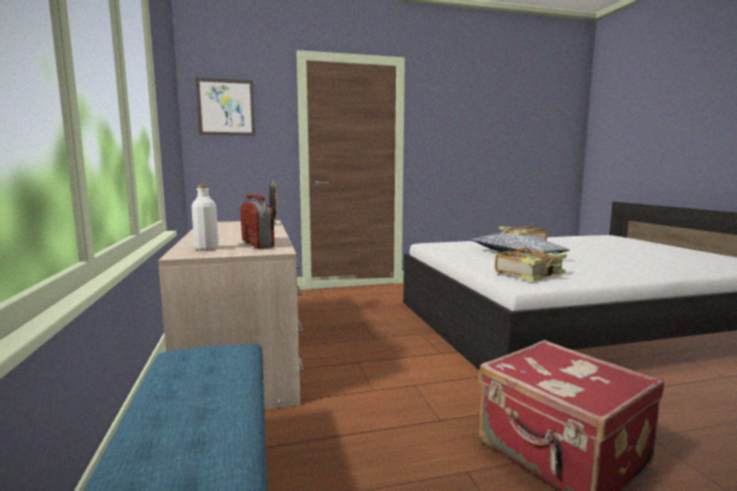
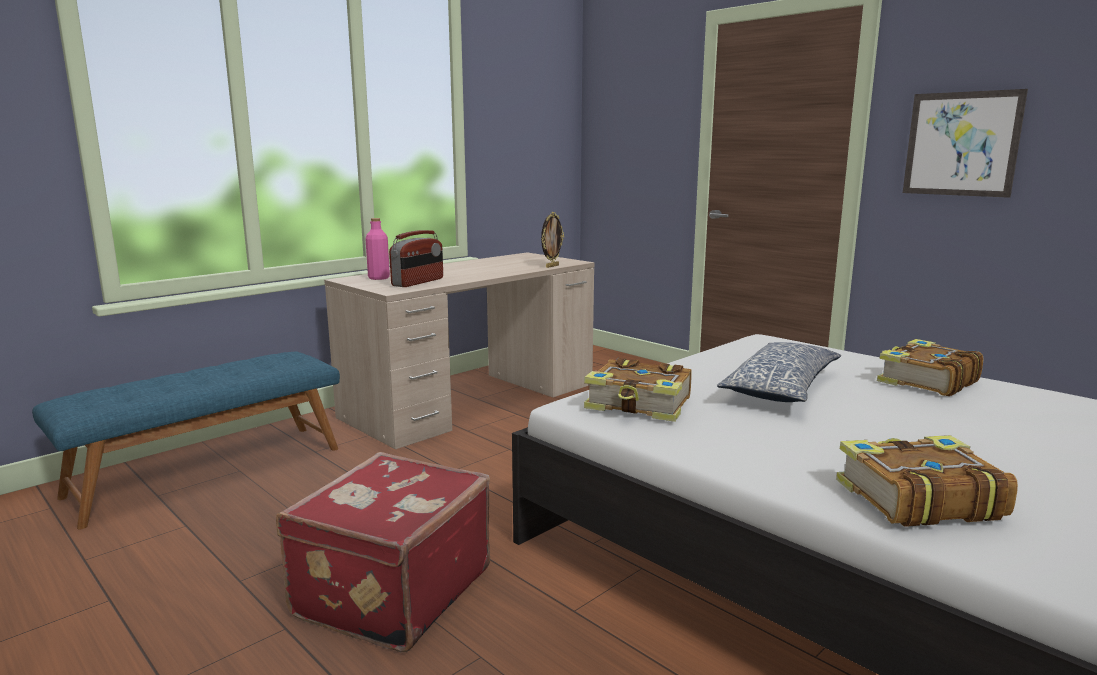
camera: 60 degrees right, 5 degrees up
(206, 249) = (379, 278): white bottle -> pink bottle
(226, 107) = (622, 106): picture -> picture (961, 144)
(665, 266) = (916, 499): none -> book

